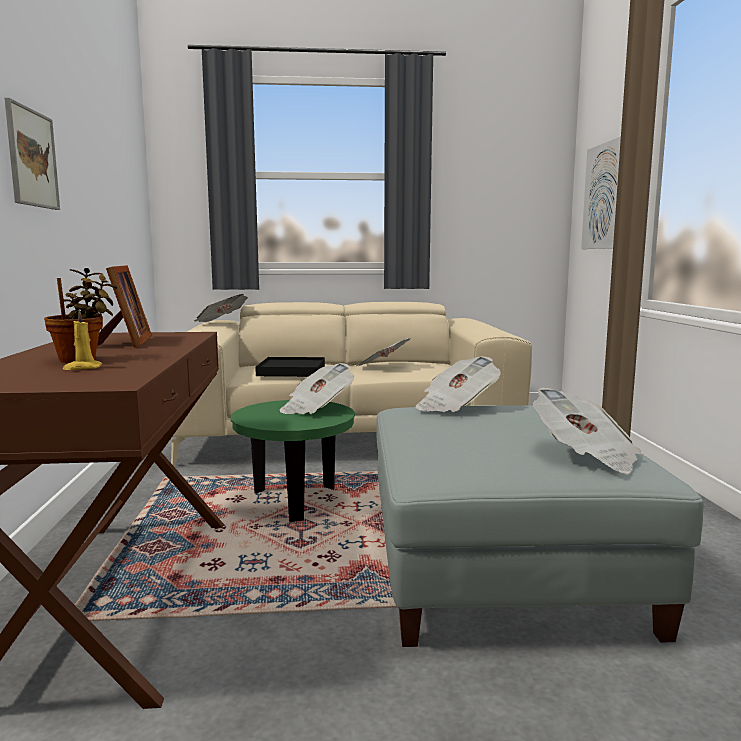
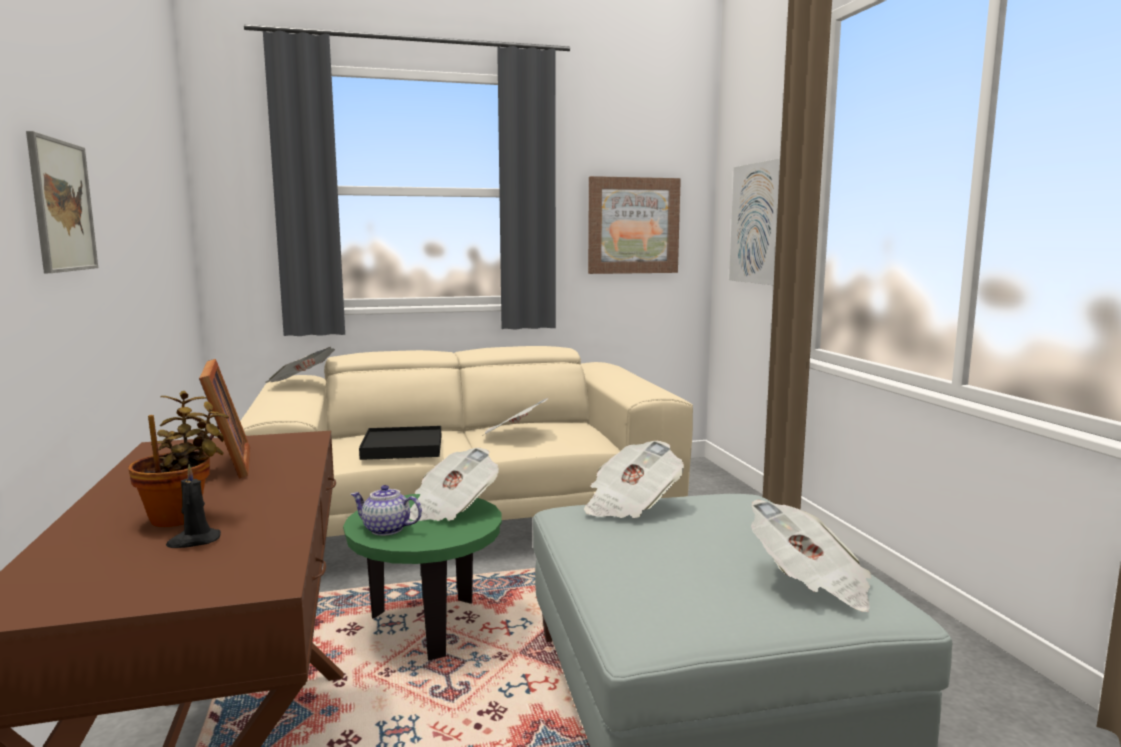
camera: 10 degrees left, 0 degrees up
(82, 368) = (193, 541): yellow candle -> black candle
(261, 417) = (385, 529): none -> teapot
(499, 204) = (633, 225): none -> picture

